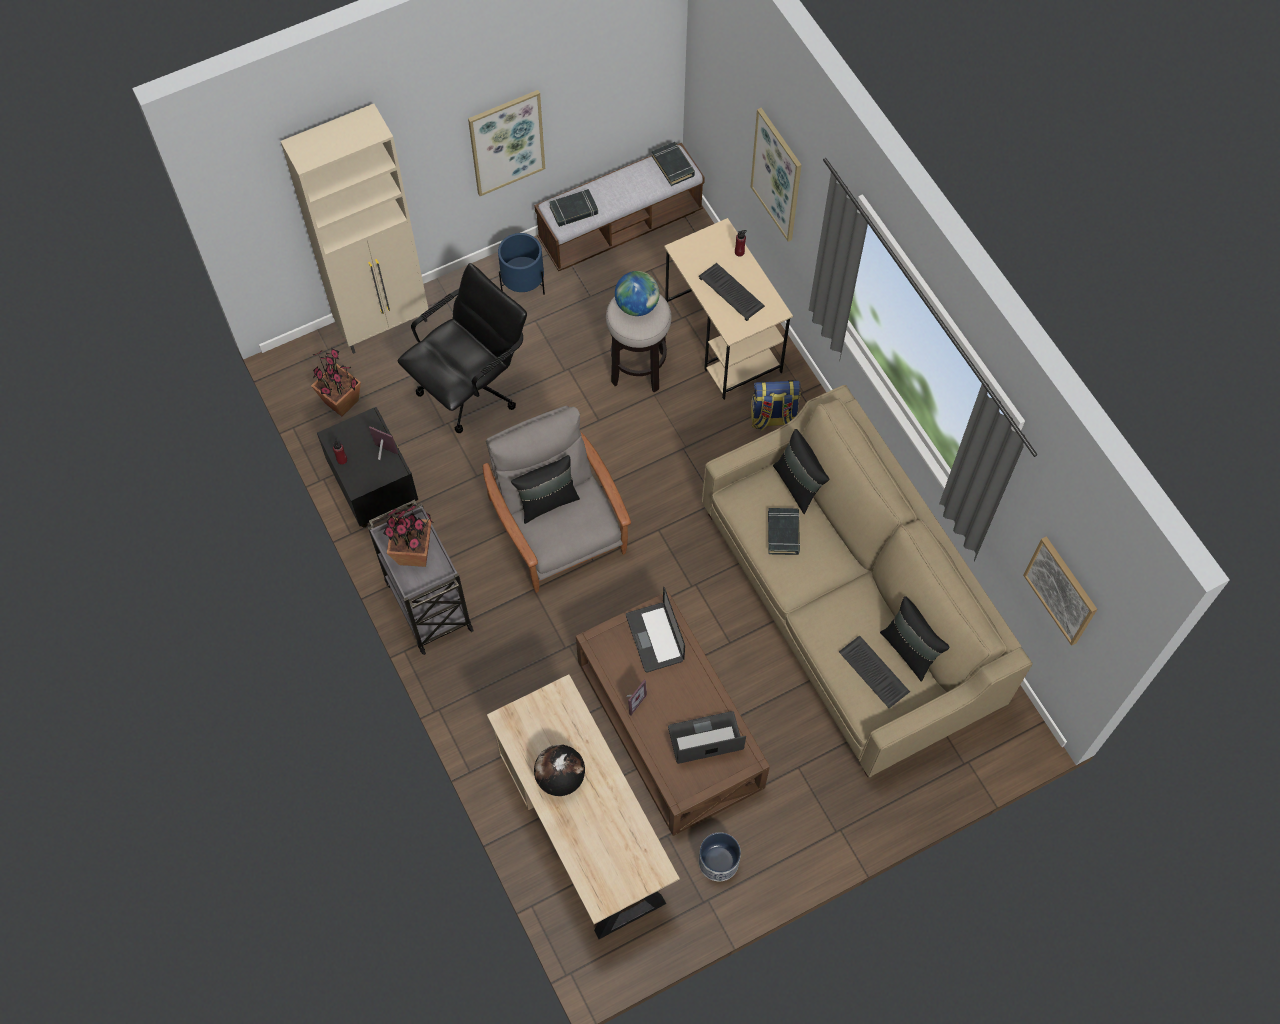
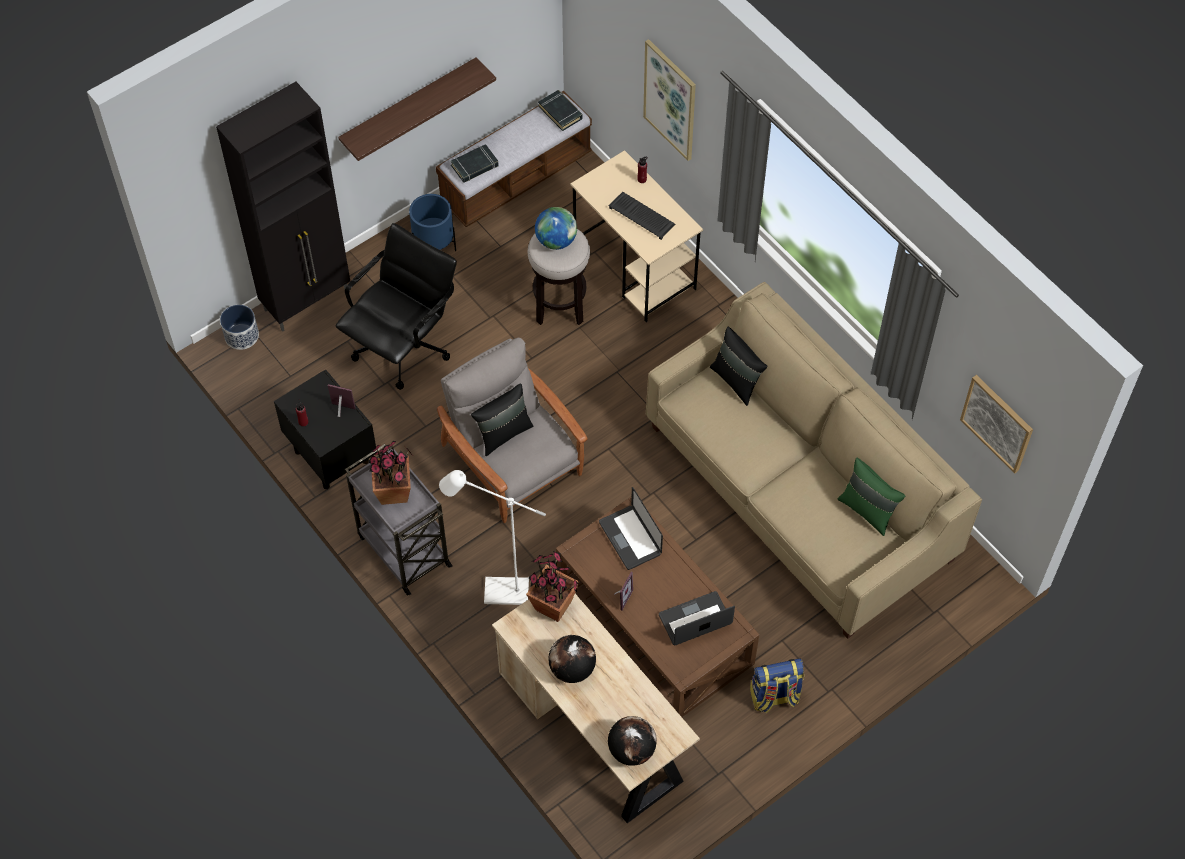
camera: 10 degrees left, 5 degrees down
(341, 402) = (280, 378): potted plant -> potted plant (553, 606)
(385, 324) = (307, 300): beige cabinet -> black cabinet
(506, 142) = (409, 107): picture -> shelf
(514, 665) = (497, 591): none -> white floor lamp
(604, 878) = (631, 750): none -> globe
(719, 862) = (725, 736): planter -> planter (242, 336)
(772, 418) = (695, 332): backpack -> backpack (774, 697)
(783, 533) = (731, 425): black book -> none
(872, 672) = (837, 535): keyboard -> none
(909, 650) = (867, 510): black pillow -> green pillow

